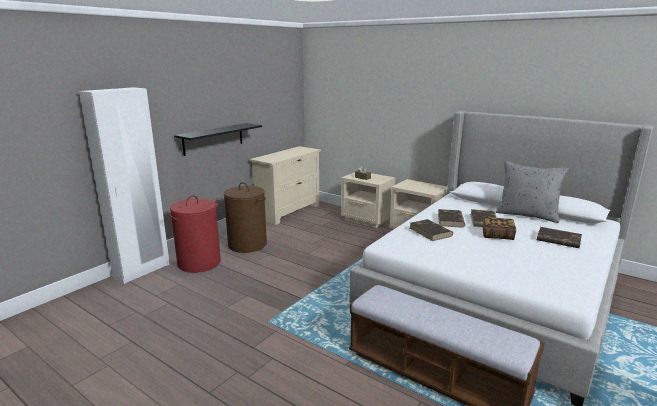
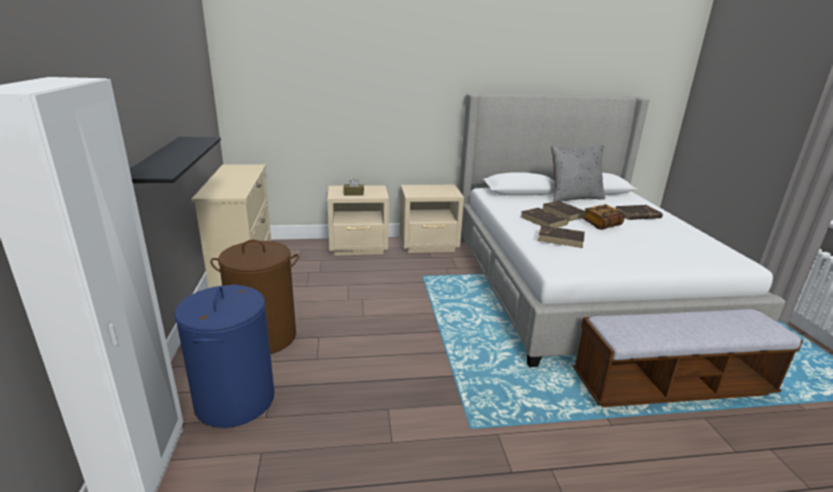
camera: 45 degrees left, 5 degrees up
(199, 263) = (235, 400): red laundry basket -> blue laundry basket

